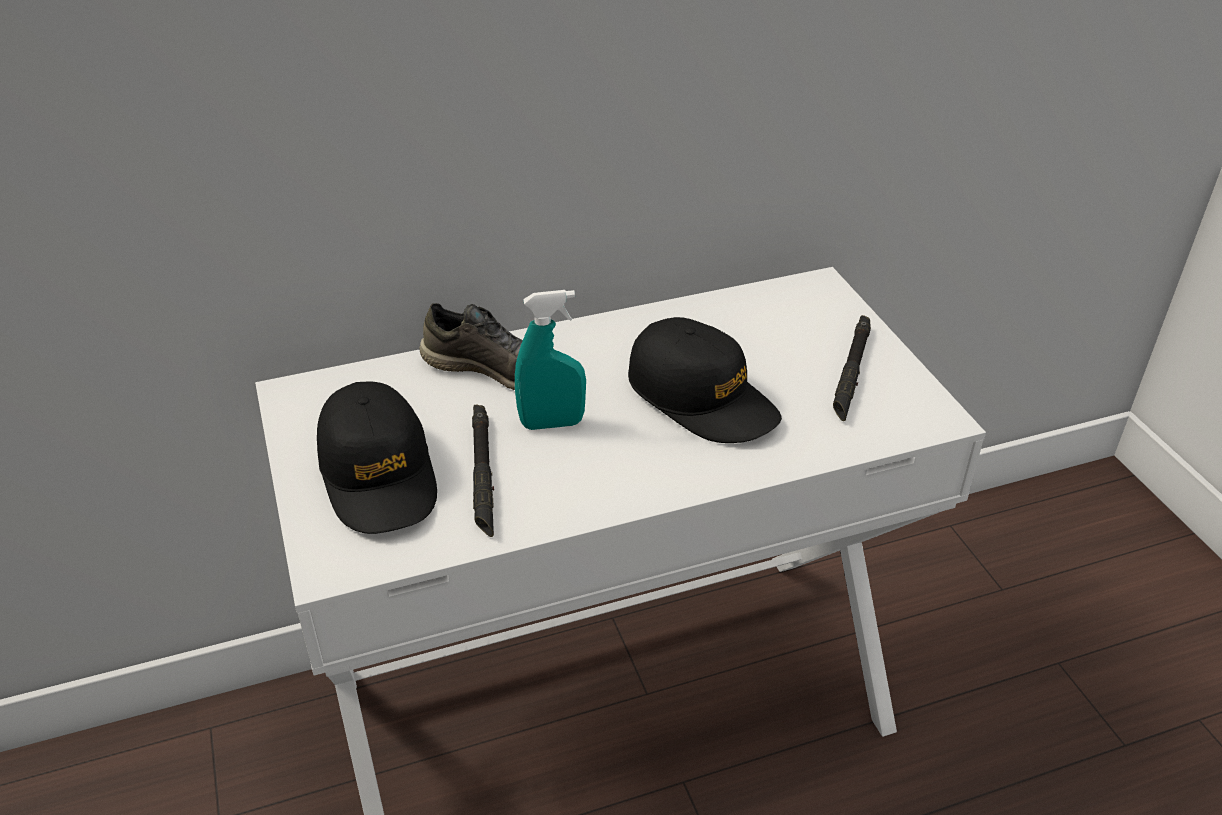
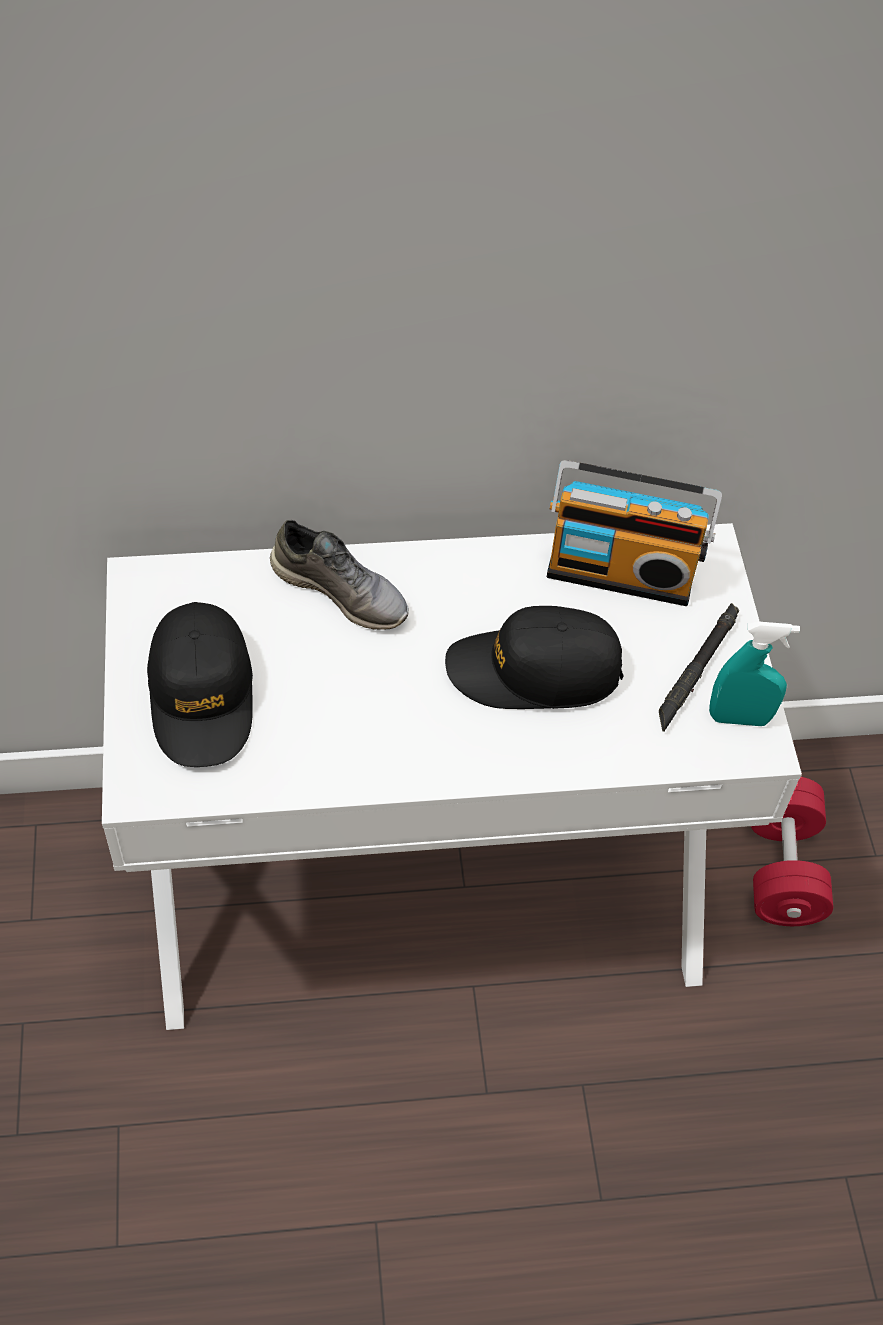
camera: 10 degrees right, 15 degrees up
(483, 473) = (298, 716): black flashlight -> none
(552, 423) = (378, 671): turquoise spray bottle -> turquoise spray bottle (739, 718)
(702, 397) = (534, 670): black cap -> black cap turned 120 degrees clockwise
(751, 313) = (621, 571): none -> radio
(927, 616) = (781, 868): none -> red dumbbell

